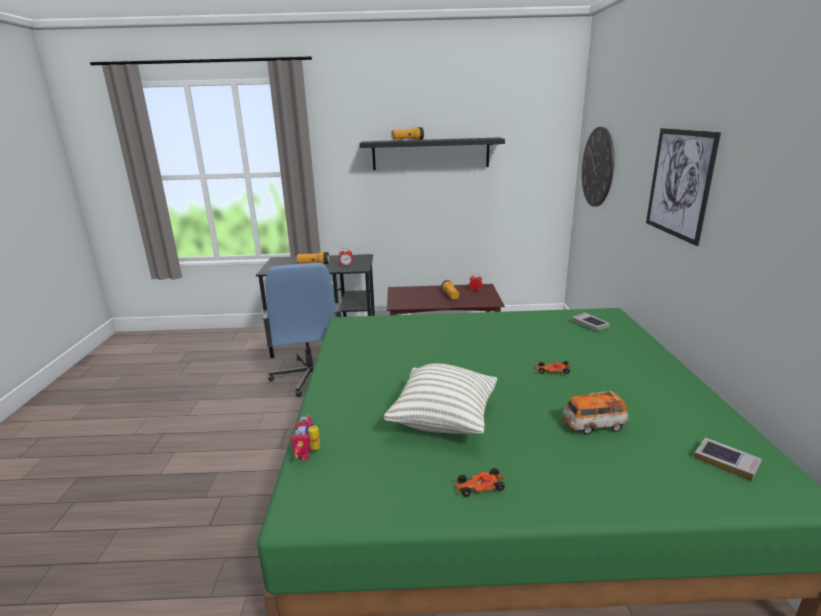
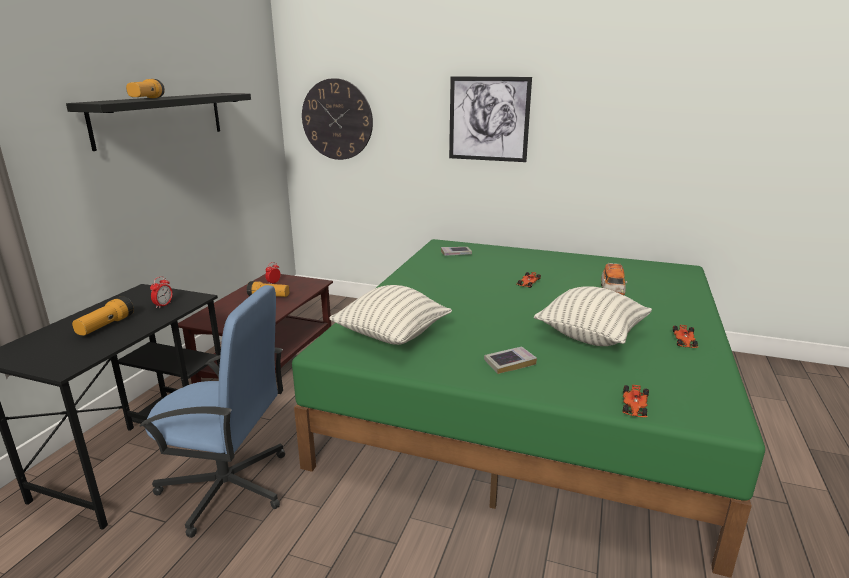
camera: 70 degrees left, 0 degrees up
(309, 453) = (634, 406): toy robot -> toy car
(378, 336) = (391, 337): none -> pillow
(726, 462) = (657, 272): book -> book (509, 363)

